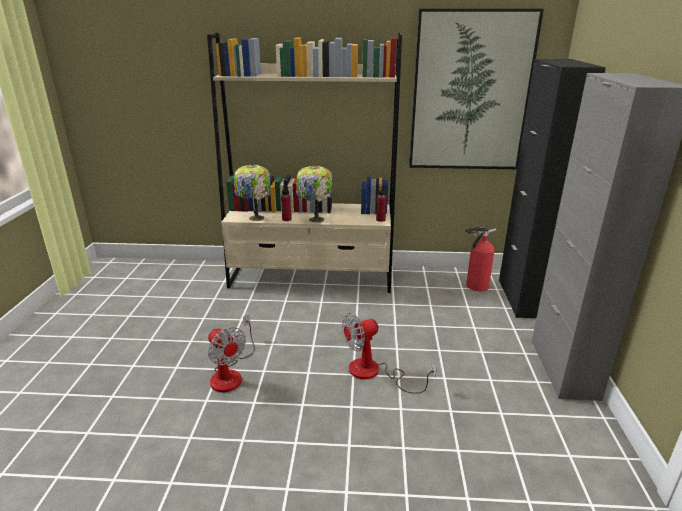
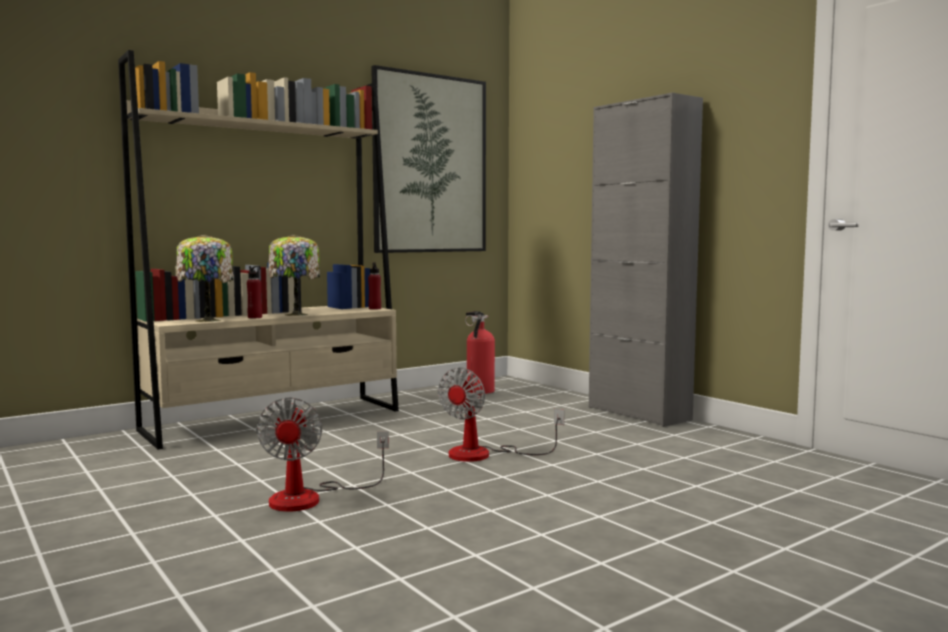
camera: 40 degrees left, 20 degrees down
(230, 373) = (311, 497): fan -> fan turned 75 degrees clockwise
(522, 298) = (535, 389): black cabinet -> none

